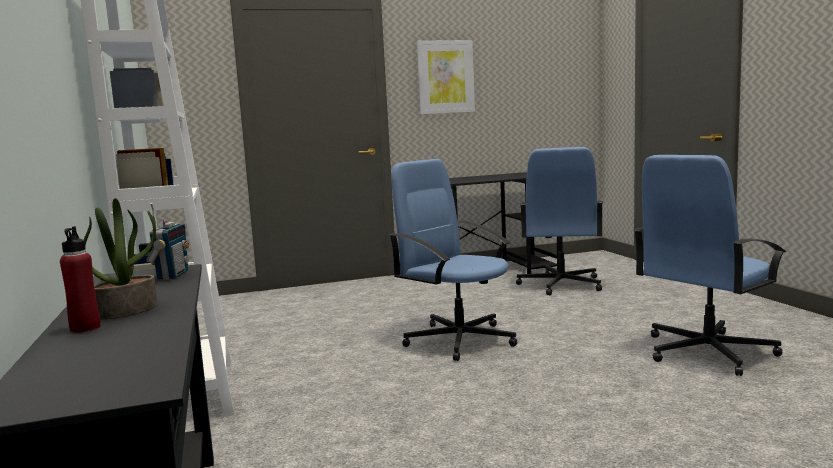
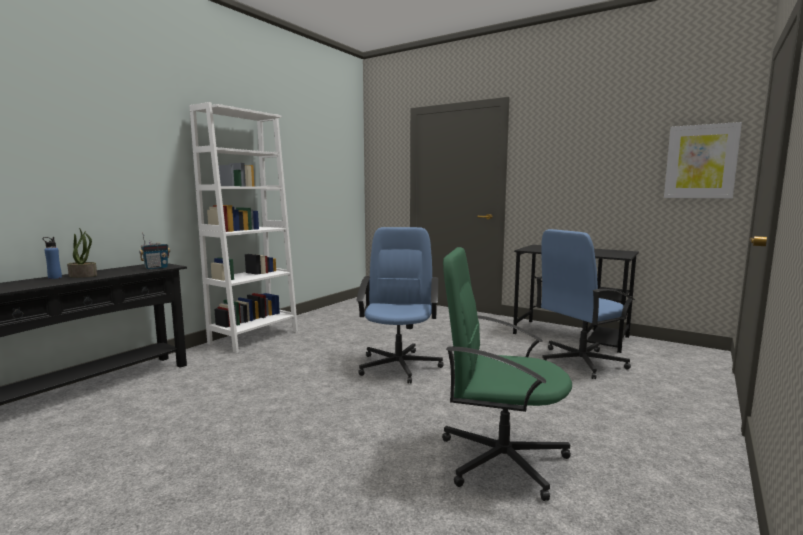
camera: 50 degrees right, 0 degrees up
(85, 328) = (55, 277): red bottle -> blue bottle
(445, 77) = (558, 158): picture -> picture (701, 162)
(706, 352) = (500, 458): blue office chair -> green office chair

